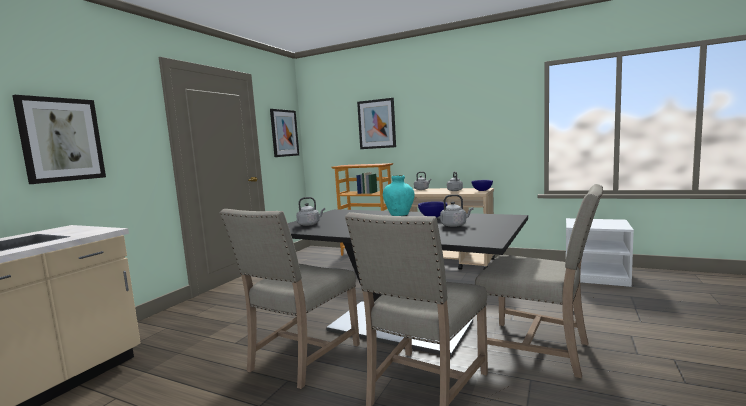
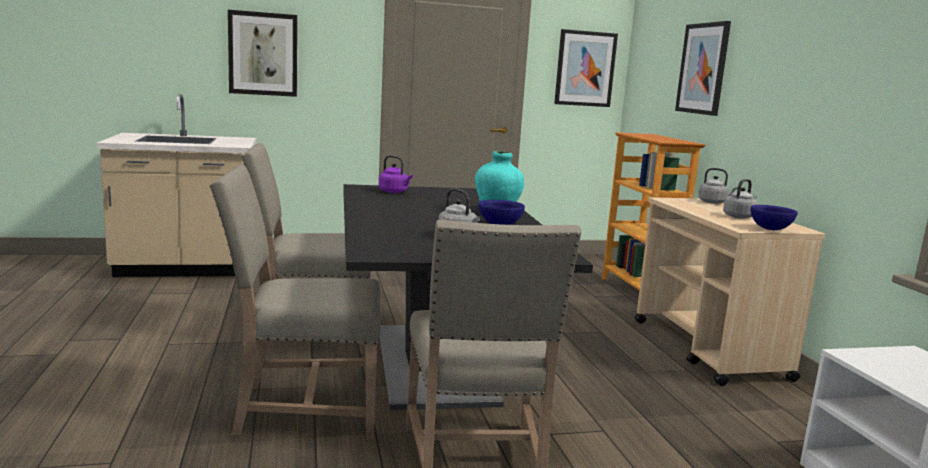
camera: 50 degrees right, 5 degrees up
(310, 224) = (394, 192): grey kettle -> purple kettle

